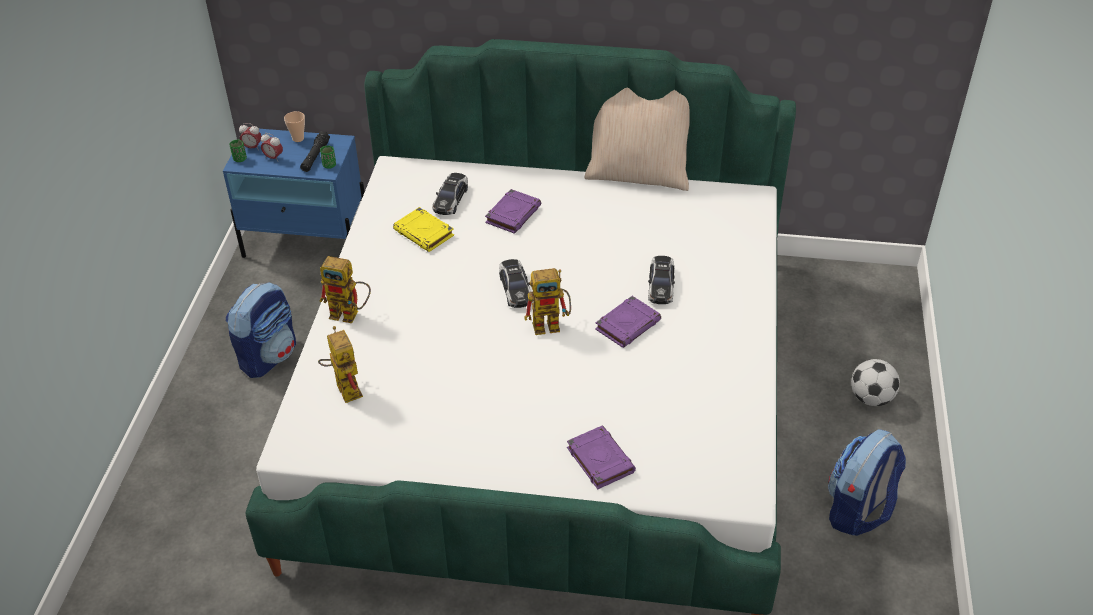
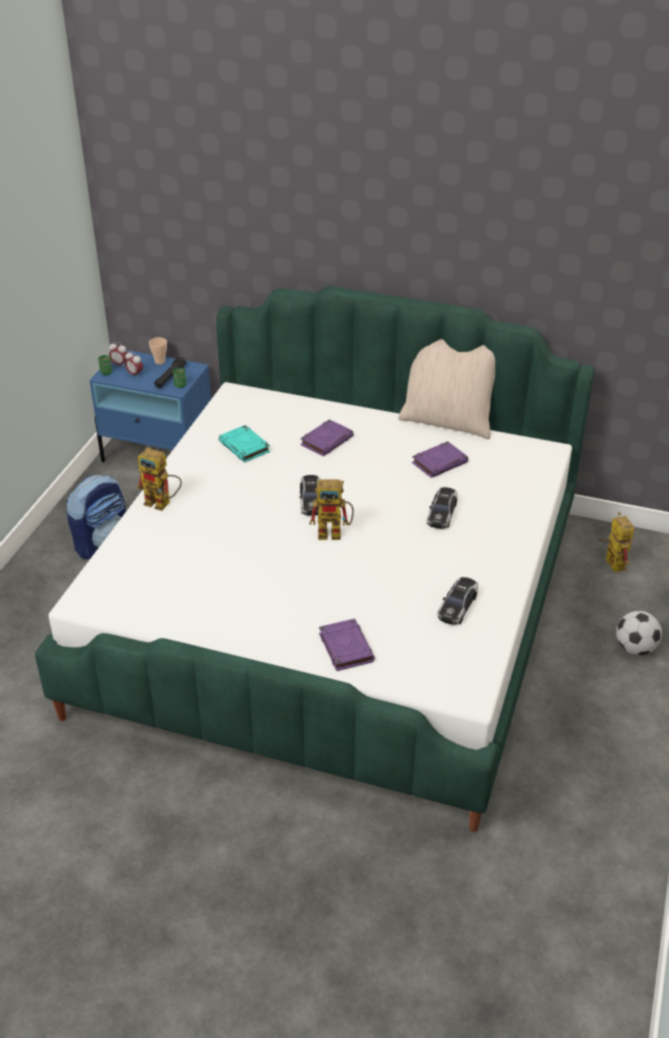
camera: 10 degrees right, 5 degrees down
(344, 387) = (140, 560): toy robot -> toy robot (611, 562)
(424, 233) = (245, 447): yellow book -> turquoise book
(451, 199) = (276, 423): toy car -> toy car (457, 606)
(628, 325) = (403, 541): purple book -> purple book (440, 463)
(858, 510) = (597, 743): backpack -> none

